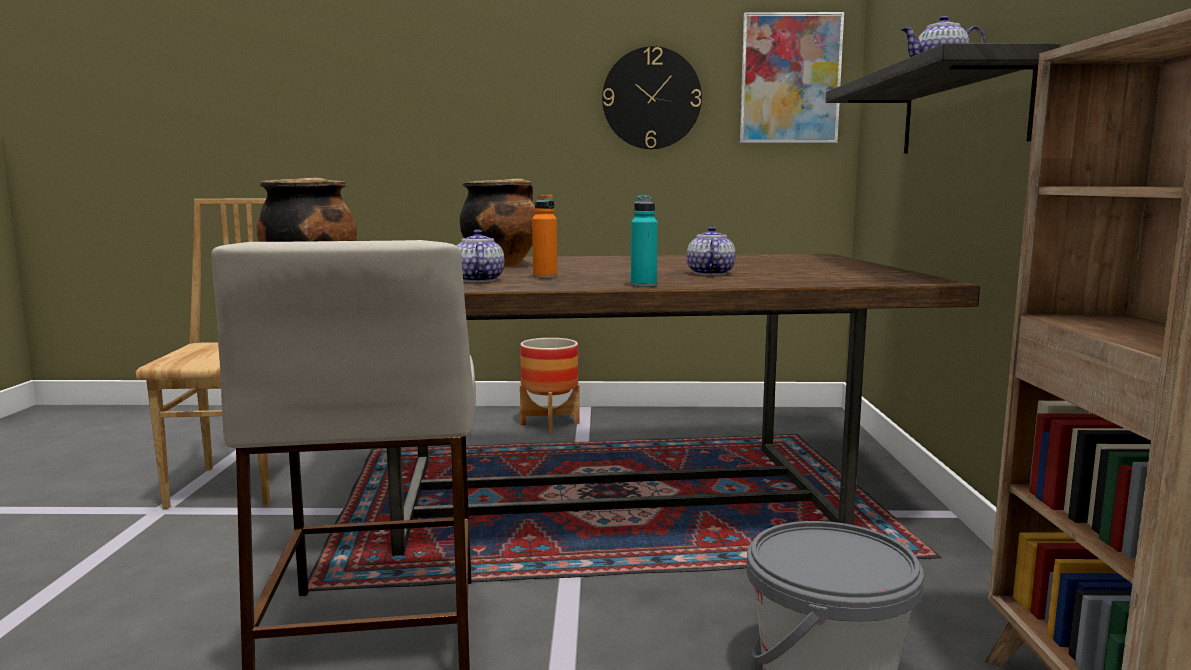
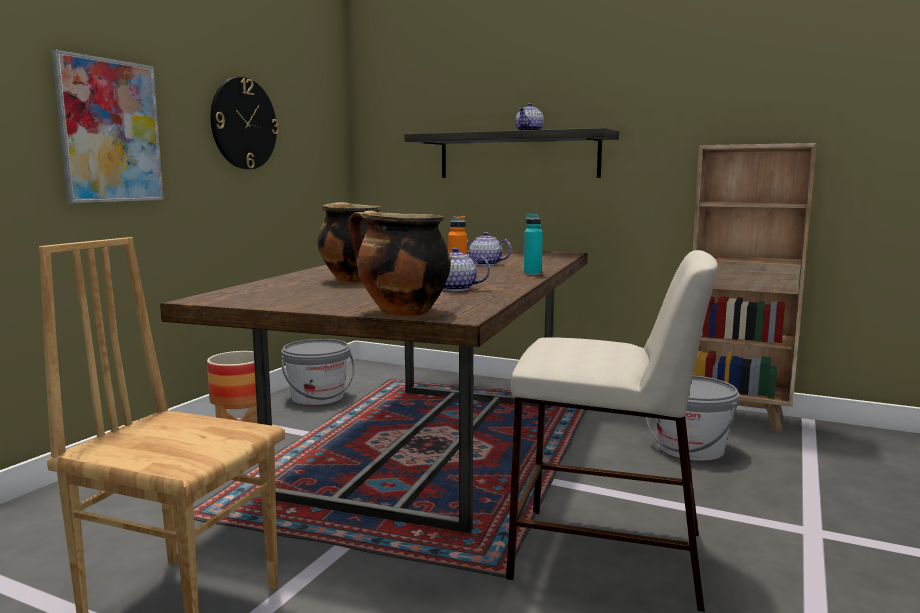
camera: 65 degrees left, 0 degrees up
(686, 422) = (318, 397): none -> grey bucket
(790, 79) = (319, 116): picture -> picture (110, 131)

